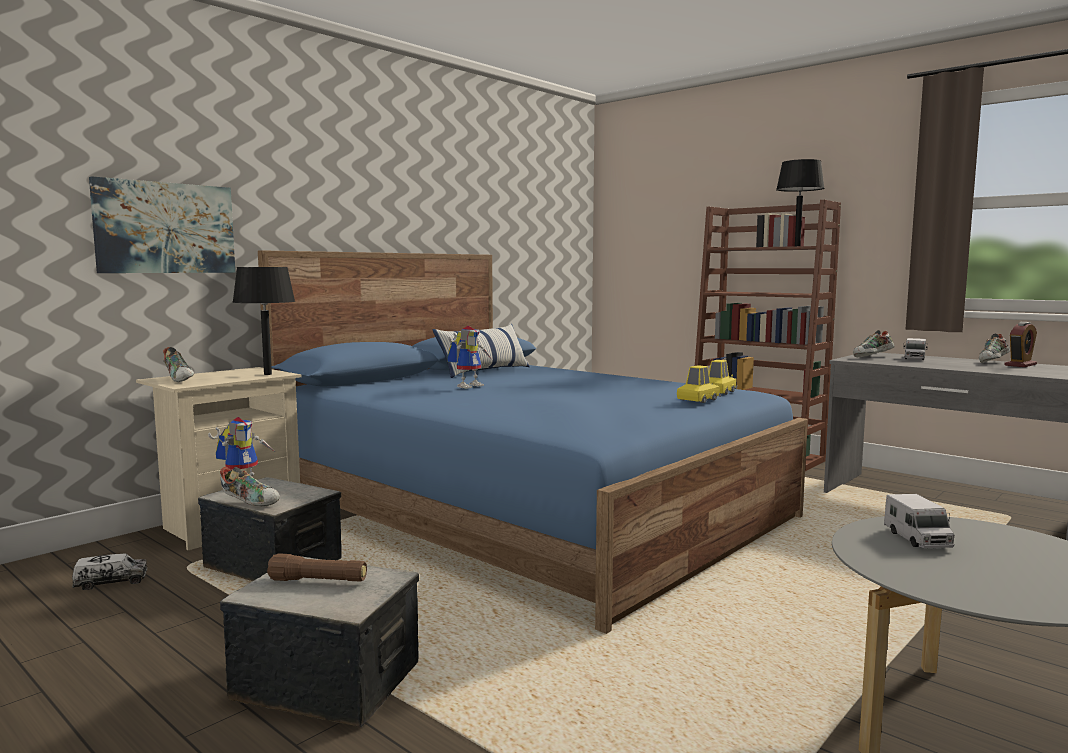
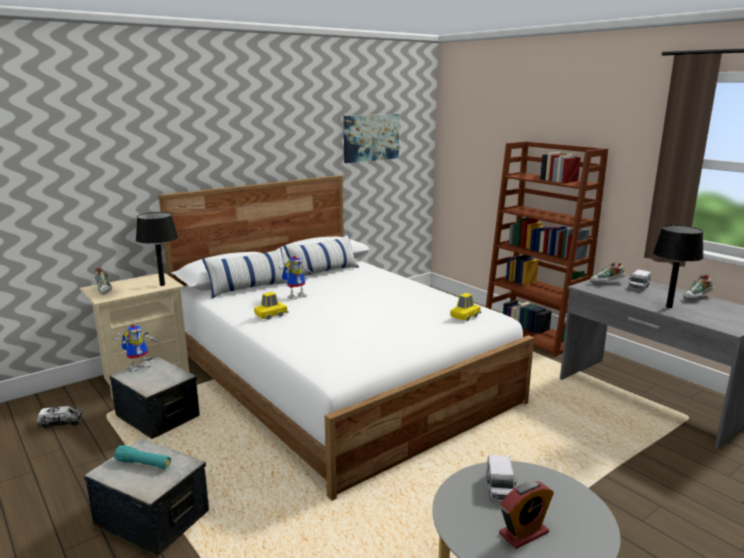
camera: 10 degrees right, 10 degrees up
(165, 228) = (92, 187): picture -> picture (371, 137)
(251, 502) = (137, 383): shoe -> none
(318, 581) = (144, 464): brown flashlight -> turquoise flashlight
(392, 384) = (249, 288): none -> pillow
(527, 508) = (338, 377): blue bed -> white bed
(698, 400) = (441, 327): yellow toy car -> yellow toy car (271, 315)
(797, 246) = (570, 182): black table lamp -> black table lamp (668, 307)
(1020, 365) = (714, 304): alarm clock -> alarm clock (523, 533)

